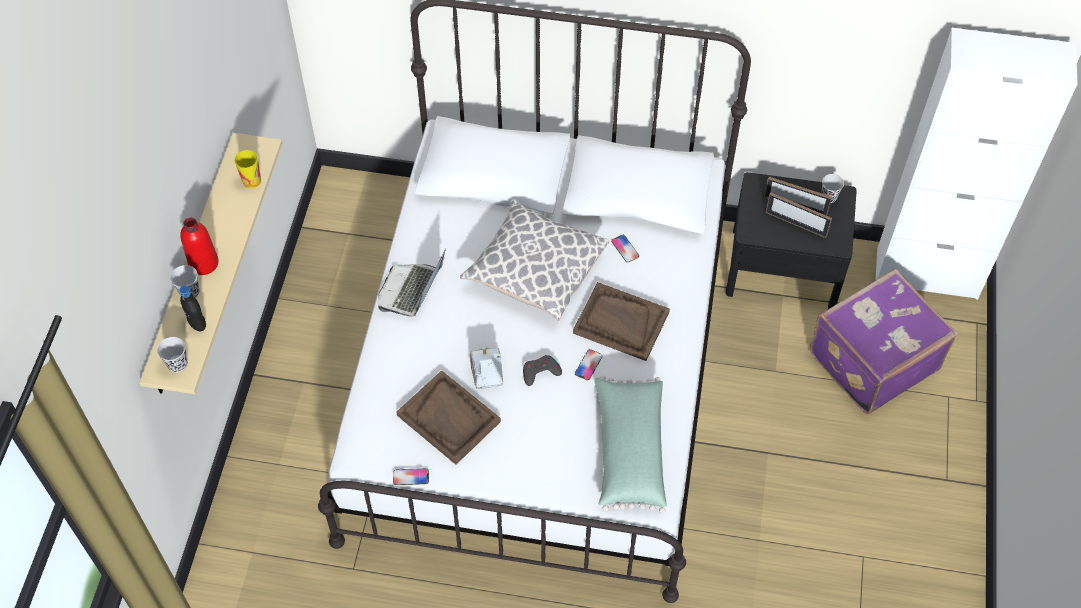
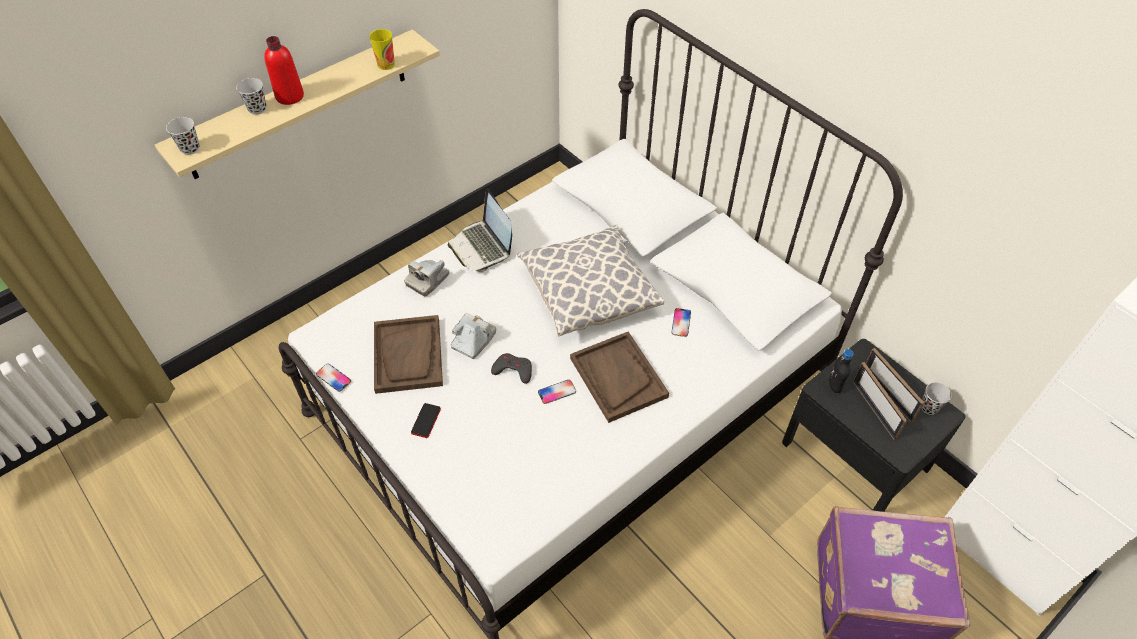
camera: 40 degrees right, 5 degrees down
(197, 324) = (235, 131): black bottle -> black bottle (834, 385)
(397, 349) = (427, 280): none -> camera
(411, 291) = (482, 247): laptop -> laptop turned 90 degrees counterclockwise
(516, 455) = (426, 421): none -> phone
(628, 451) = (517, 486): green pillow -> none

